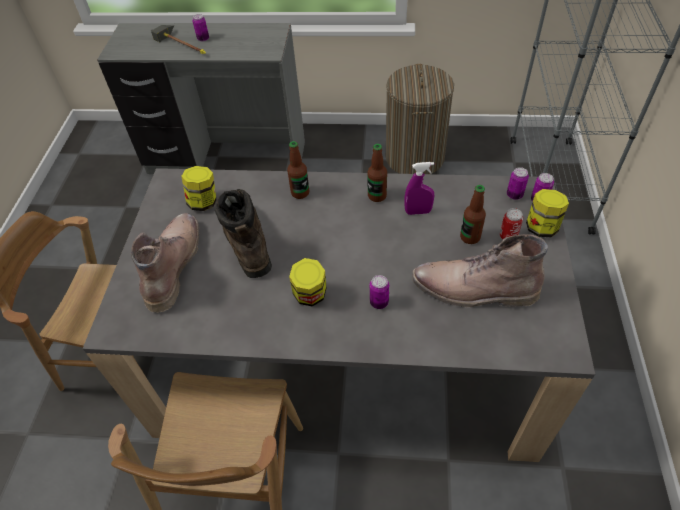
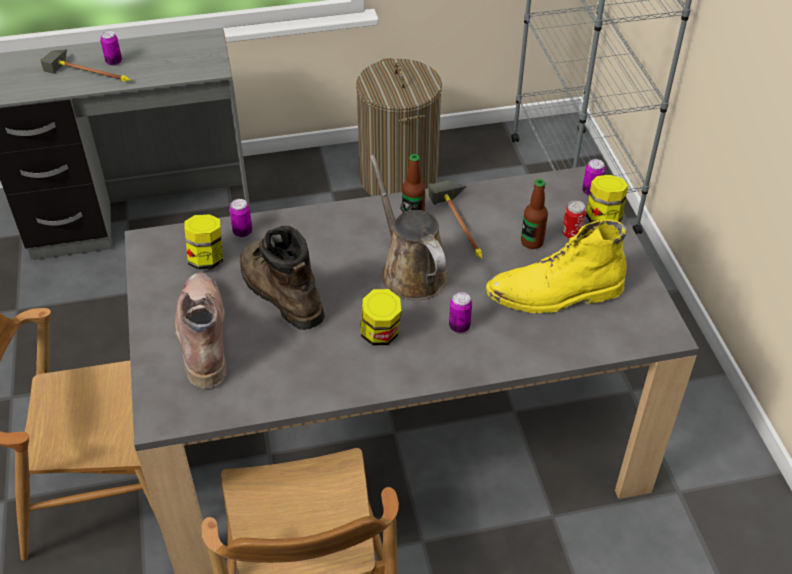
camera: 20 degrees left, 5 degrees down
(300, 193) = (321, 229): bottle -> none
(356, 243) = (410, 271): none -> brown watering can
(418, 212) = (466, 225): purple spray bottle -> hammer
(473, 290) = (554, 294): brown boot -> yellow boot
(514, 195) = (564, 190): can -> can (242, 232)

